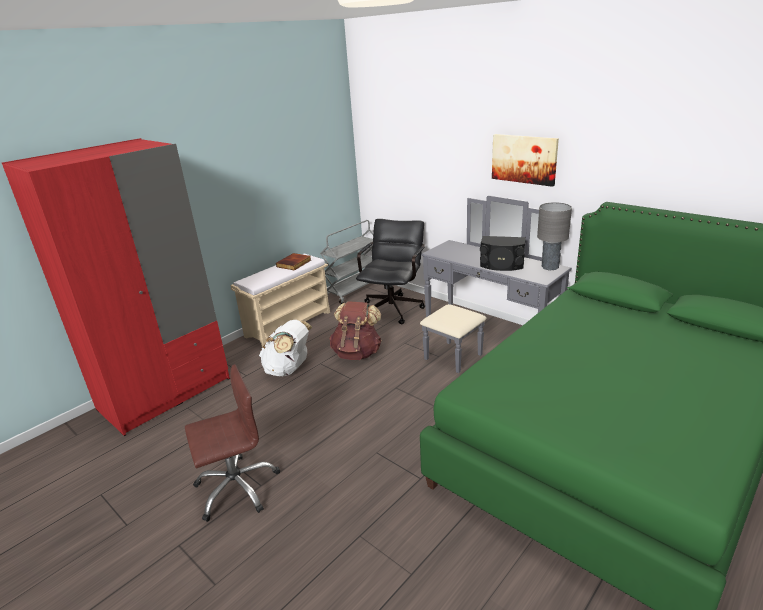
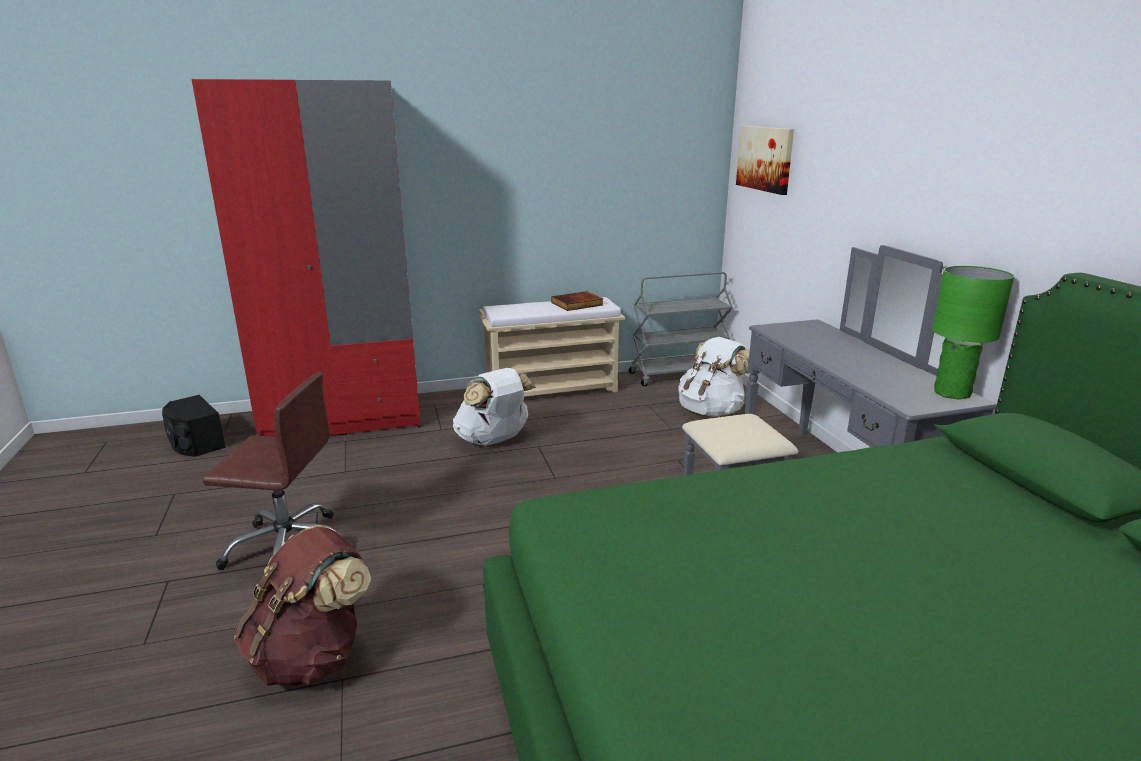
camera: 30 degrees right, 5 degrees down
(357, 353) = (598, 450): brown backpack -> brown backpack (312, 657)
(394, 307) = (711, 411): black office chair -> white backpack
(501, 265) = (862, 369): black speaker -> black speaker (195, 443)
(524, 159) = (950, 179): picture -> picture (765, 158)
(550, 267) = (951, 393): grey table lamp -> green table lamp

